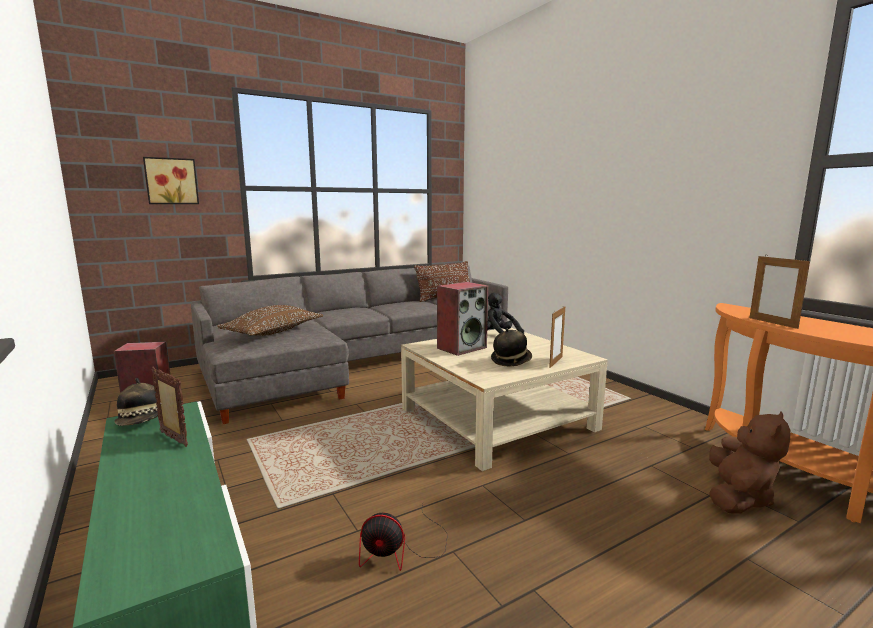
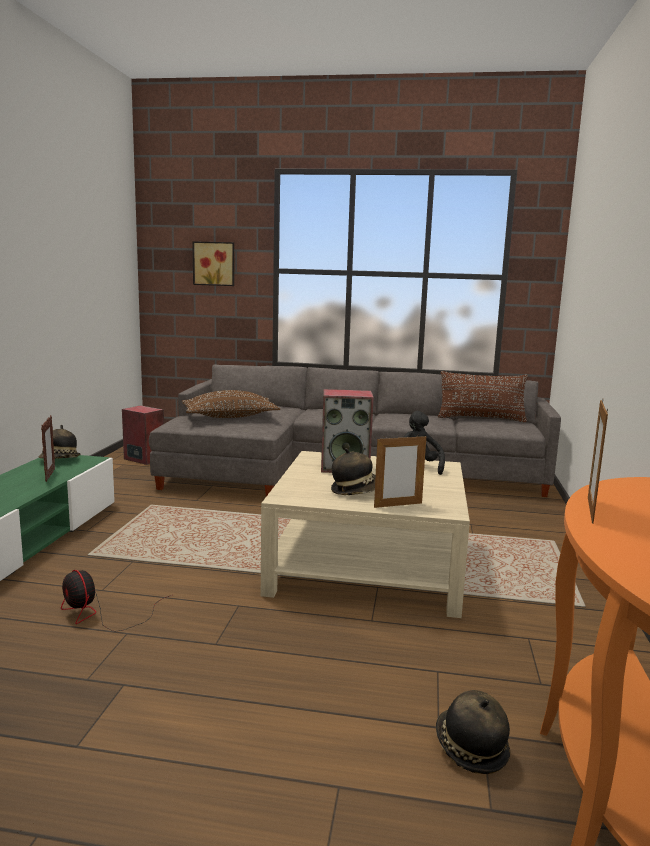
camera: 40 degrees right, 0 degrees up
(738, 497) = (470, 748): brown plush toy -> hat

